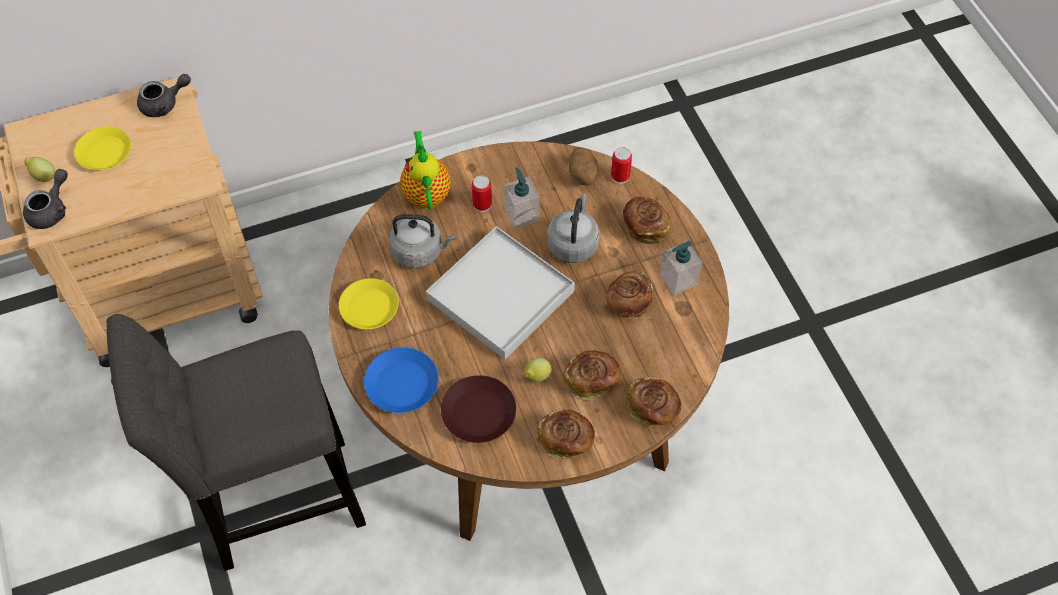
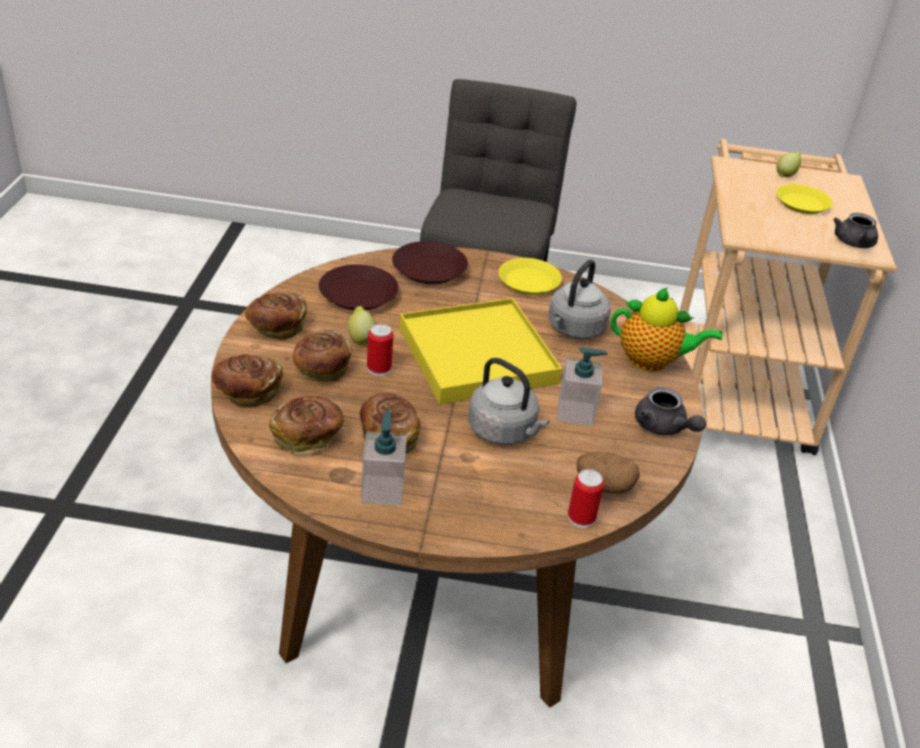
camera: 115 degrees right, 20 degrees down
(52, 210) = (743, 168): grey teapot -> grey teapot (663, 428)
(402, 383) = (430, 269): blue plate -> brown plate
(482, 204) = (610, 391): can -> can (379, 368)
(500, 295) = (477, 355): white tray -> yellow tray
(645, 227) = (483, 501): bread -> bread (307, 436)

